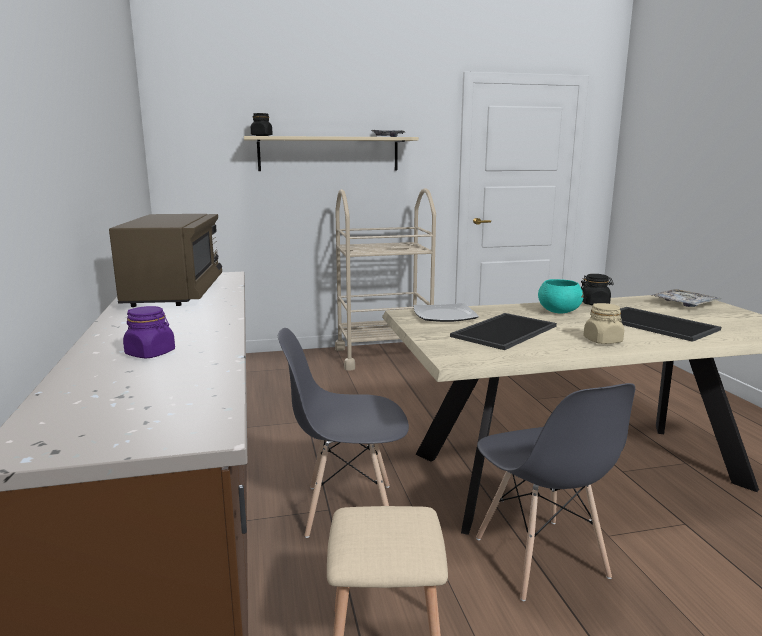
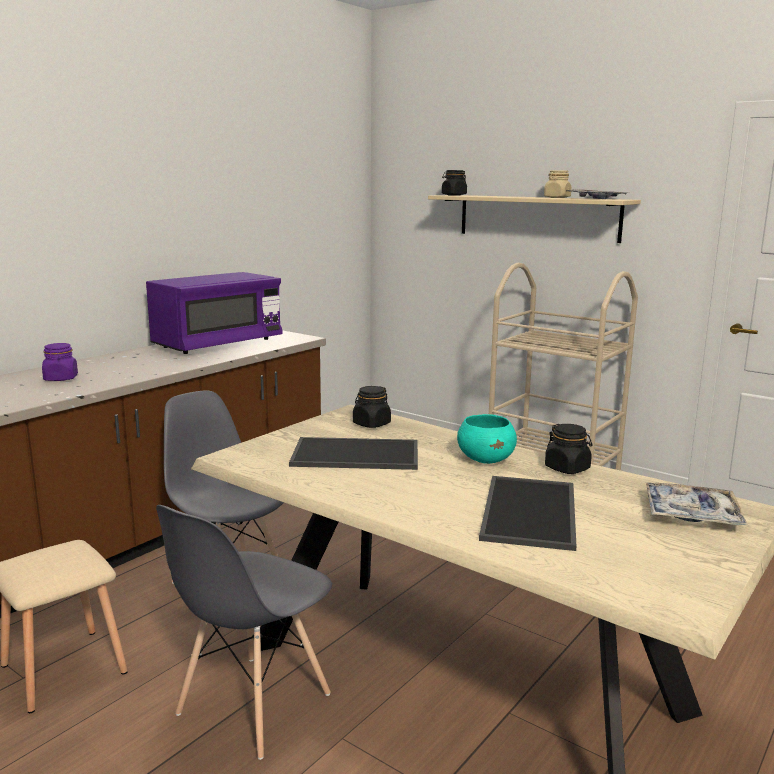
camera: 50 degrees right, 0 degrees up
(175, 293) = (218, 344): brown microwave -> purple microwave
(444, 315) = (371, 424): plate -> black jar
(603, 341) = (396, 497): beige jar -> beige jar (557, 197)

